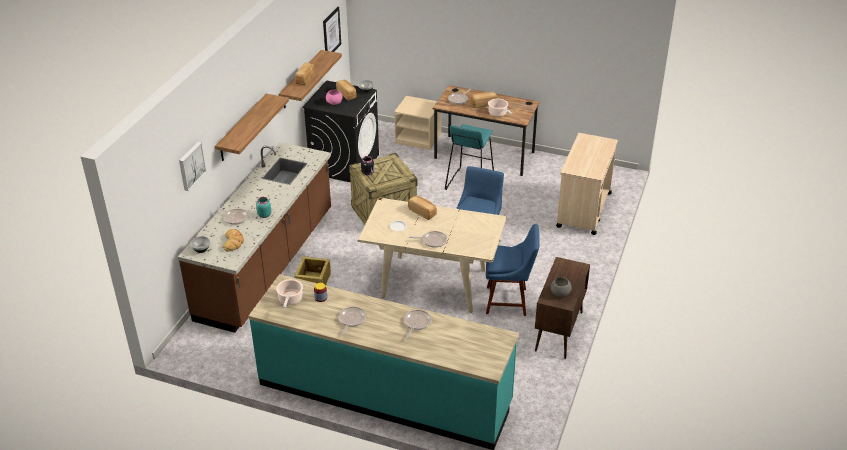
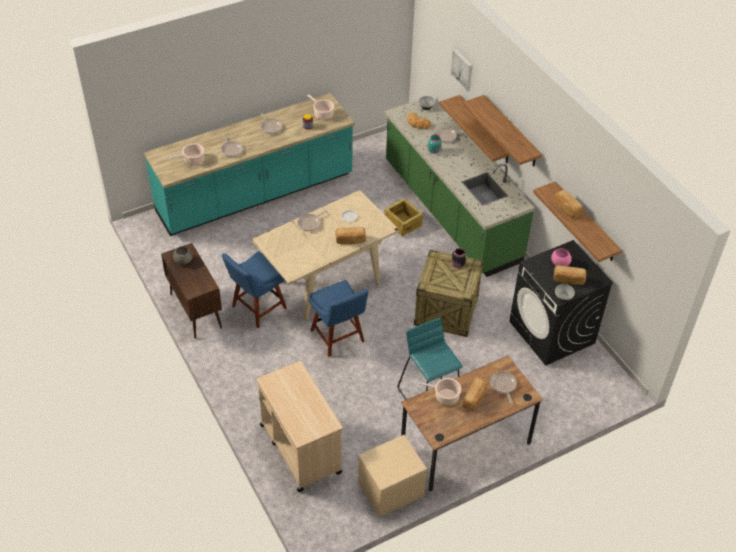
camera: 130 degrees right, 10 degrees up
(225, 175) = (485, 130): none -> shelf
(267, 264) = (450, 212): brown counter -> green counter
(331, 32) = (644, 266): picture -> none
(418, 138) = (547, 415): beige nightstand -> beige nightstand (390, 490)
(463, 338) = (192, 160): none -> cooking pot

